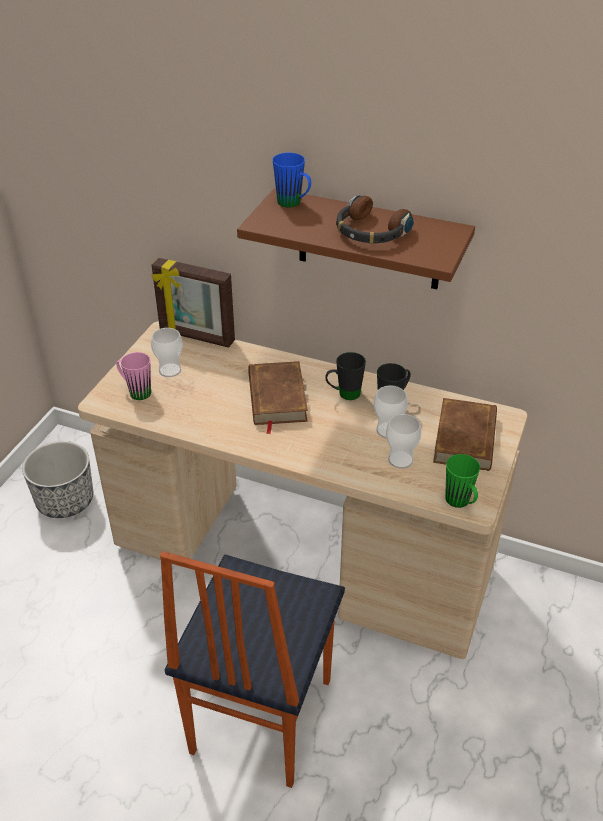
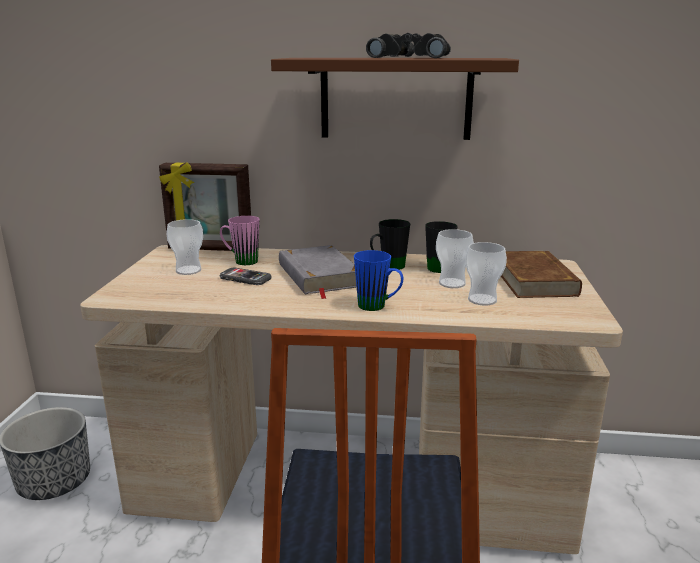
camera: 15 degrees left, 20 degrees down
(136, 391) = (152, 287): pink mug -> pink mug (241, 261)
(214, 391) = (245, 278): none -> phone
(276, 398) = (318, 276): brown book -> grey book
(293, 204) = (320, 57): blue mug -> blue mug (378, 307)
(370, 232) = (412, 57): headphones -> black binoculars
(460, 504) = (574, 321): green mug -> none

